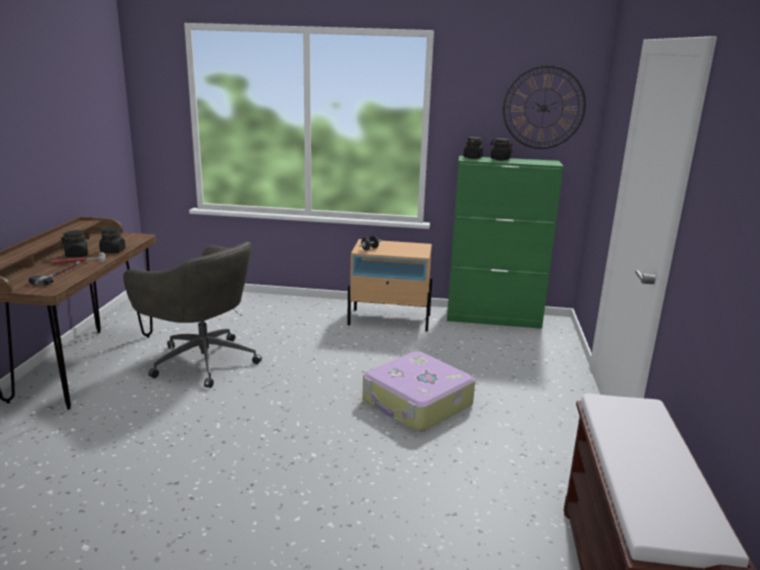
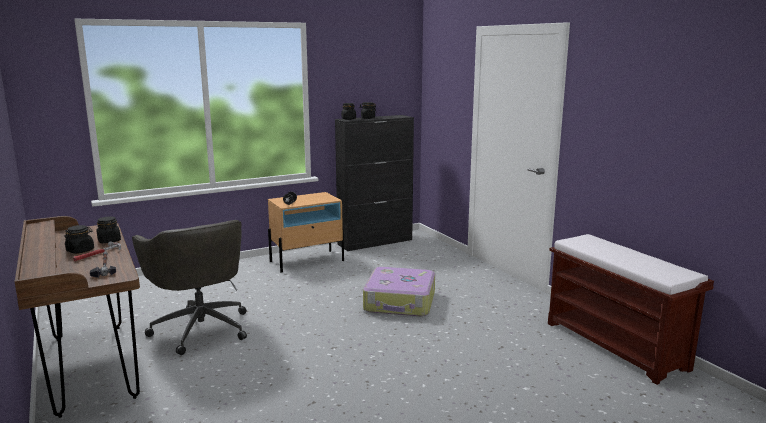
camera: 35 degrees left, 5 degrees down
(202, 360) = (201, 328): grey office chair -> grey office chair turned 60 degrees clockwise
(494, 319) = (375, 242): green cabinet -> black cabinet
(543, 108) = (386, 77): wall clock -> none

